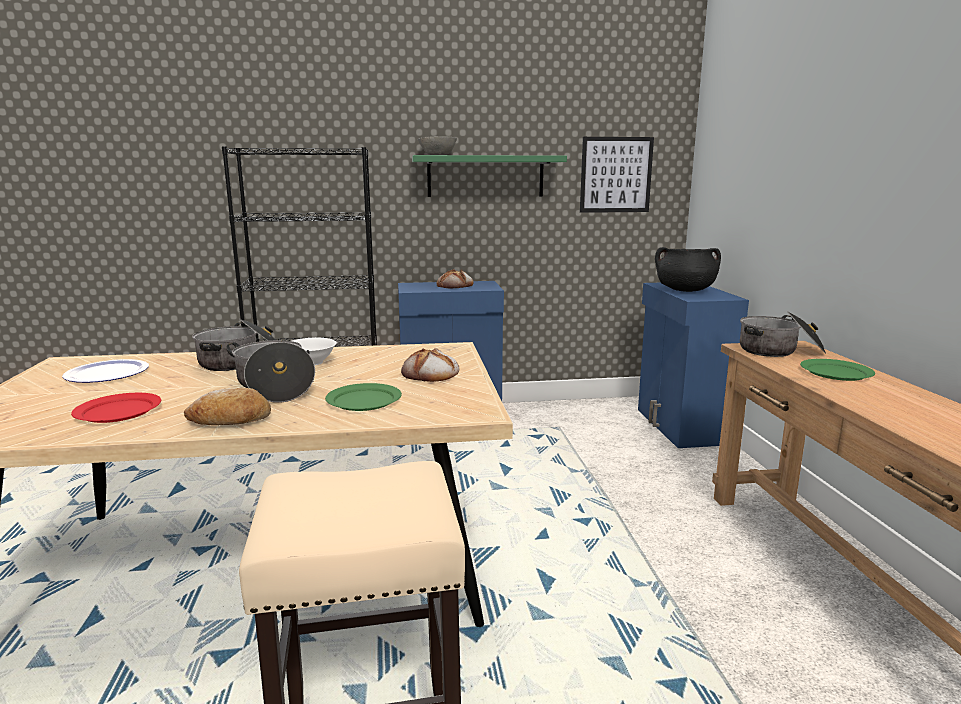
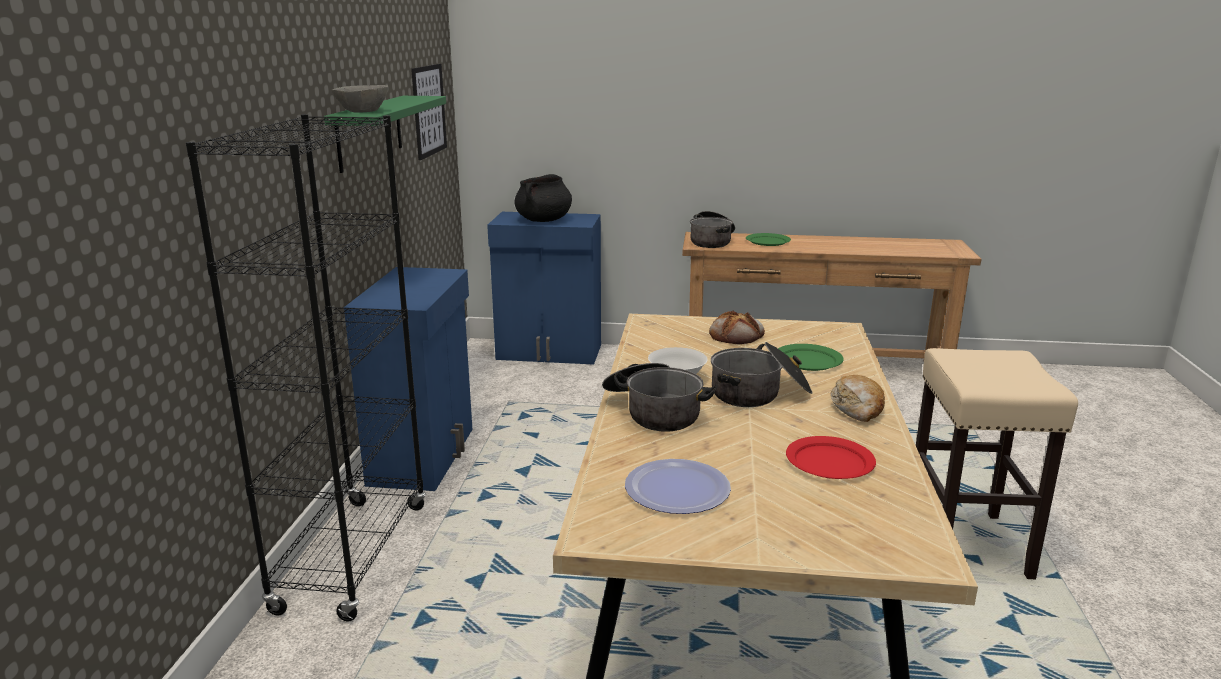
camera: 75 degrees left, 5 degrees up
(455, 285) = (409, 283): bread -> none

